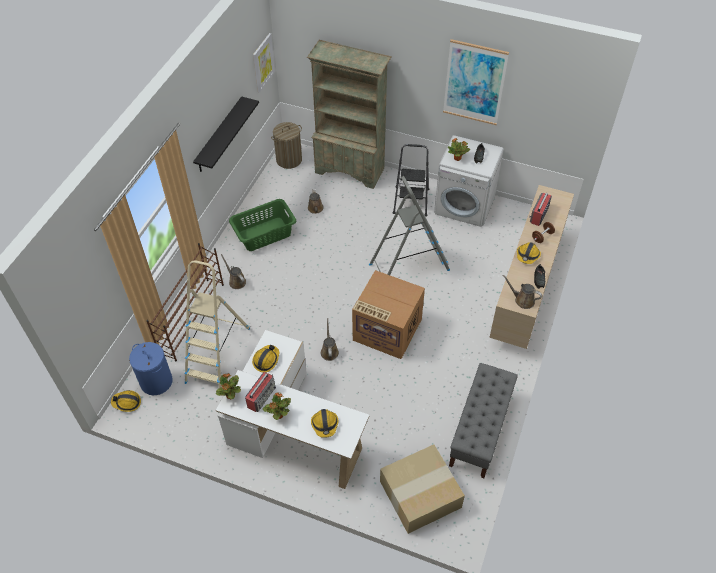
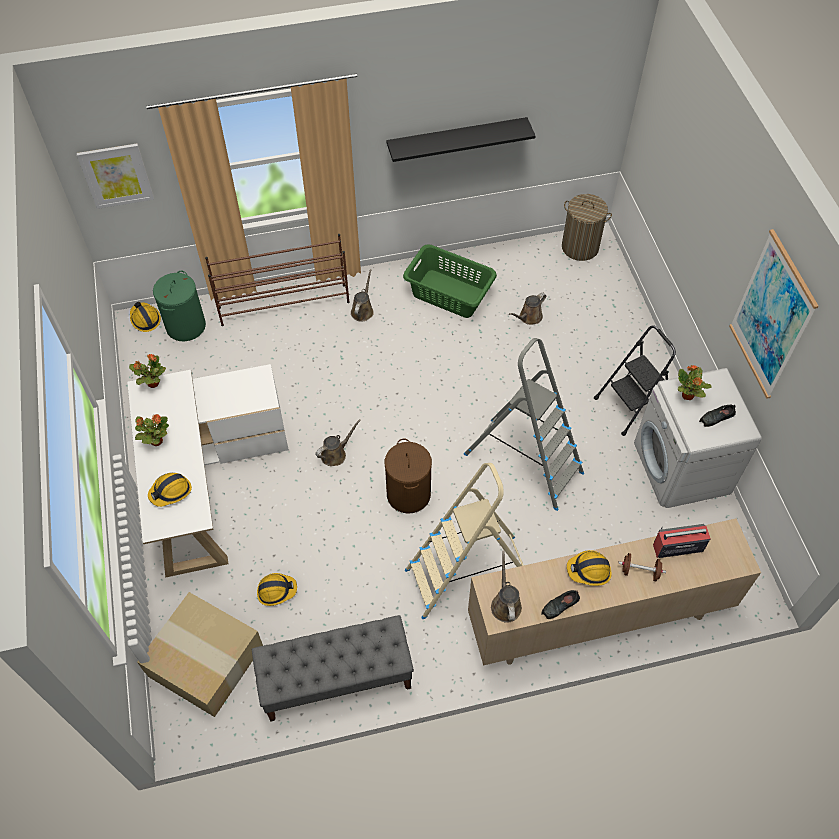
camera: 55 degrees right, 5 degrees up
(156, 381) = (186, 326): blue laundry basket -> green laundry basket
(218, 355) = (254, 356): beige step ladder -> beige step ladder (468, 577)
(261, 396) = (169, 411): radio -> none
(263, 62) = (599, 101): picture -> picture (116, 175)
(266, 360) = (230, 389): hard hat -> hard hat (276, 591)
(350, 170) = (621, 313): green bookcase -> none
(386, 330) = (408, 494): cardboard box -> brown laundry basket

